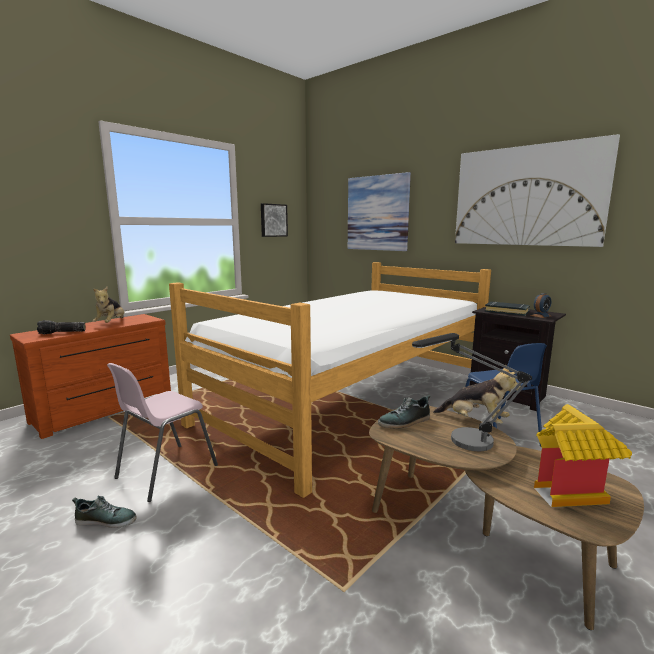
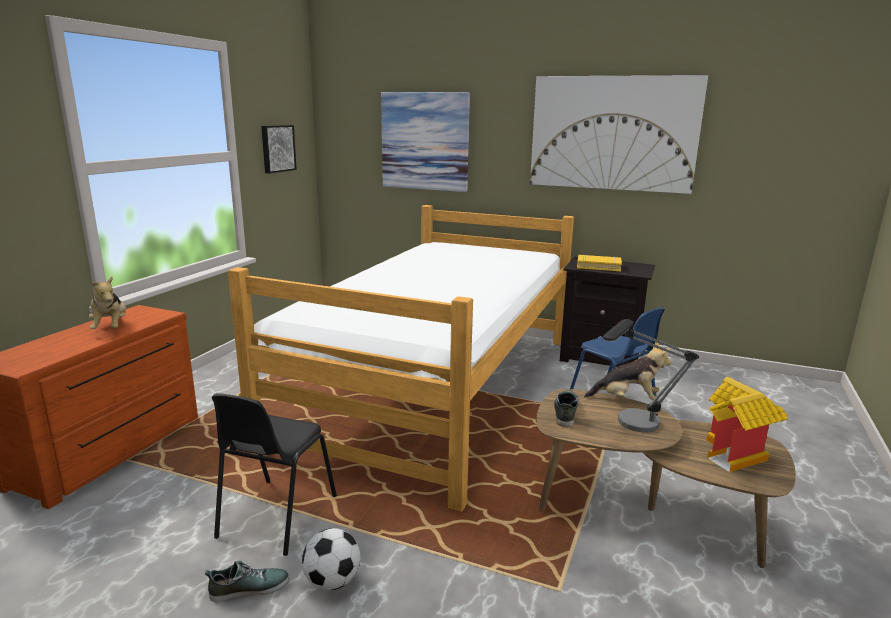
camera: 20 degrees left, 5 degrees up
(62, 333) = (54, 352): flashlight -> none
(164, 530) = (332, 581): none -> football
(165, 472) = (275, 517): pink chair -> black chair
(405, 422) = (565, 411): shoe -> shoe turned 150 degrees clockwise
(507, 311) = (598, 266): black book -> yellow book
(540, 316) = (635, 270): alarm clock -> none

